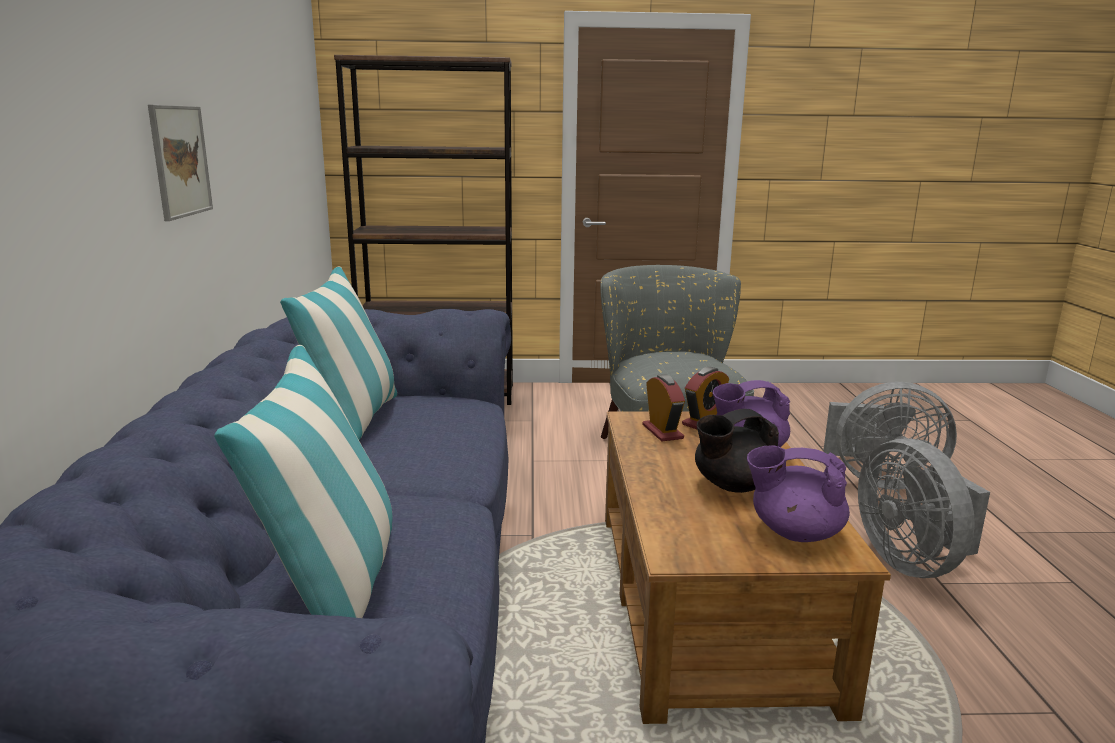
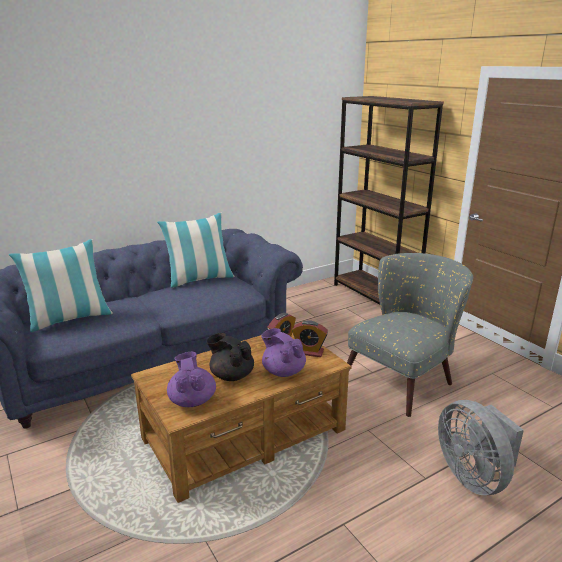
camera: 60 degrees right, 5 degrees up
(180, 161) = (185, 158): picture -> none
(912, 562) = (359, 507): grey fan -> none

